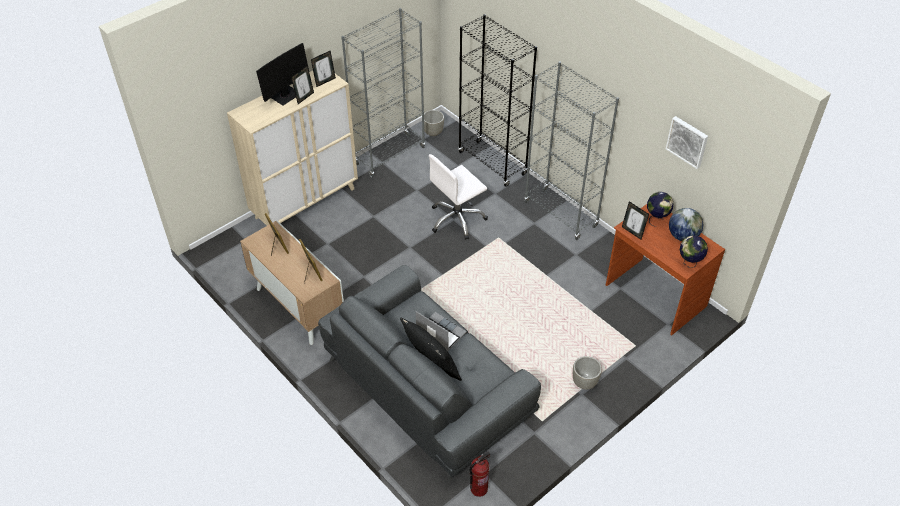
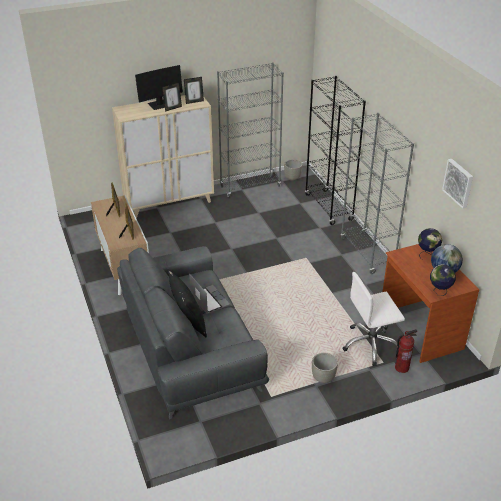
camera: 20 degrees right, 10 degrees down
(457, 219) = (279, 238): white office chair -> white office chair (371, 344)
(479, 488) = (190, 431): fire extinguisher -> fire extinguisher (402, 367)
(632, 232) = (400, 259): picture frame -> none

